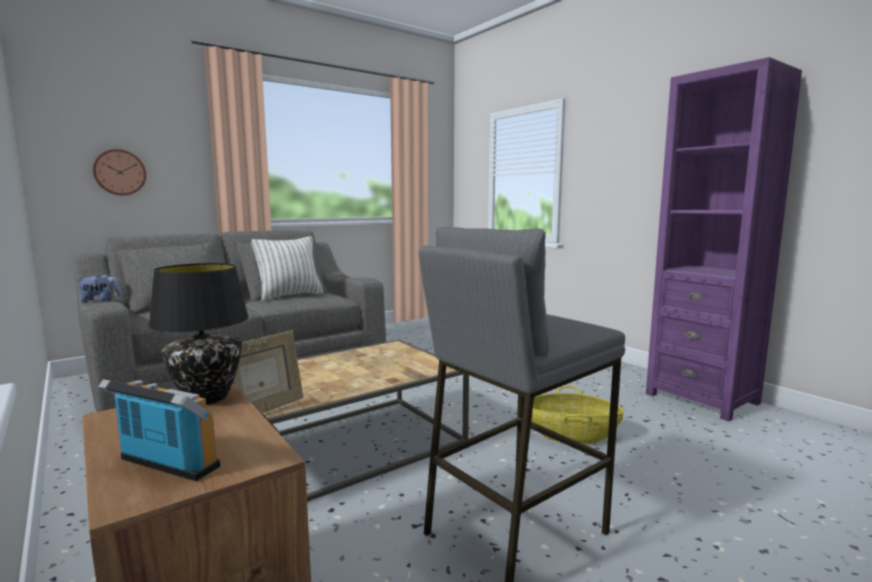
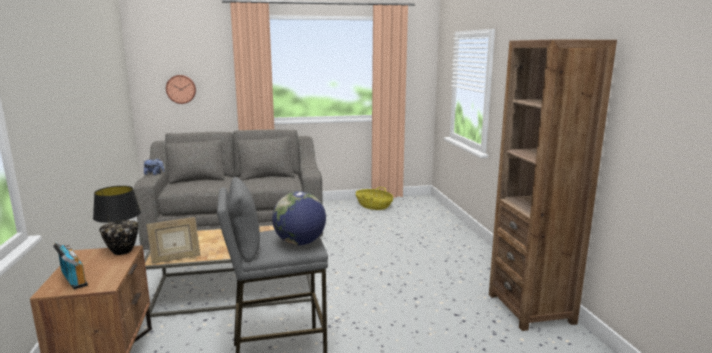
camera: 25 degrees right, 5 degrees up
(290, 296) = (263, 179): pillow -> none
(569, 324) = (300, 243): none -> globe
(571, 435) = (387, 311): basket -> basket (374, 206)
(702, 398) = (530, 308): purple bookcase -> brown bookcase

